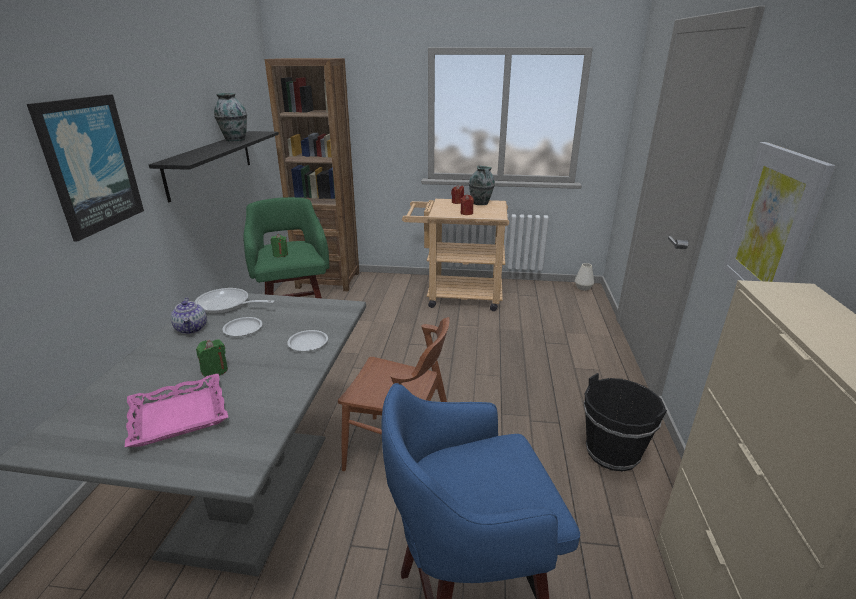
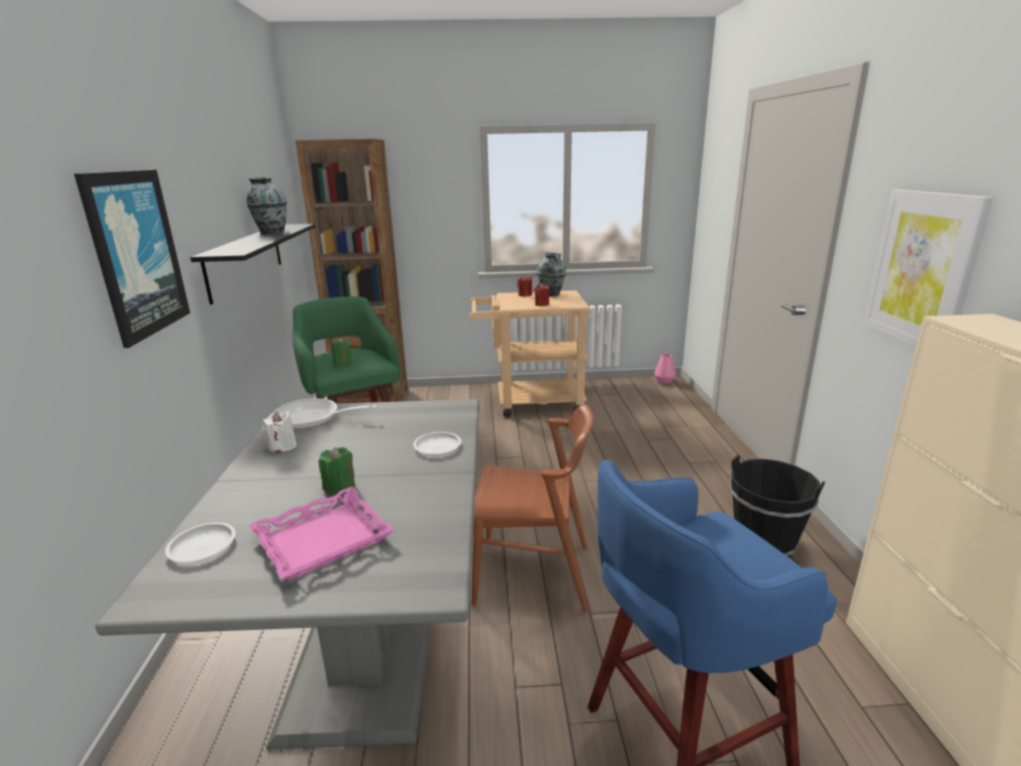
camera: 10 degrees left, 5 degrees down
(192, 328) = (282, 447): teapot -> white candle
(243, 329) = (348, 441): white plate -> white plate (202, 547)
(583, 288) = (664, 381): white vase -> pink vase

